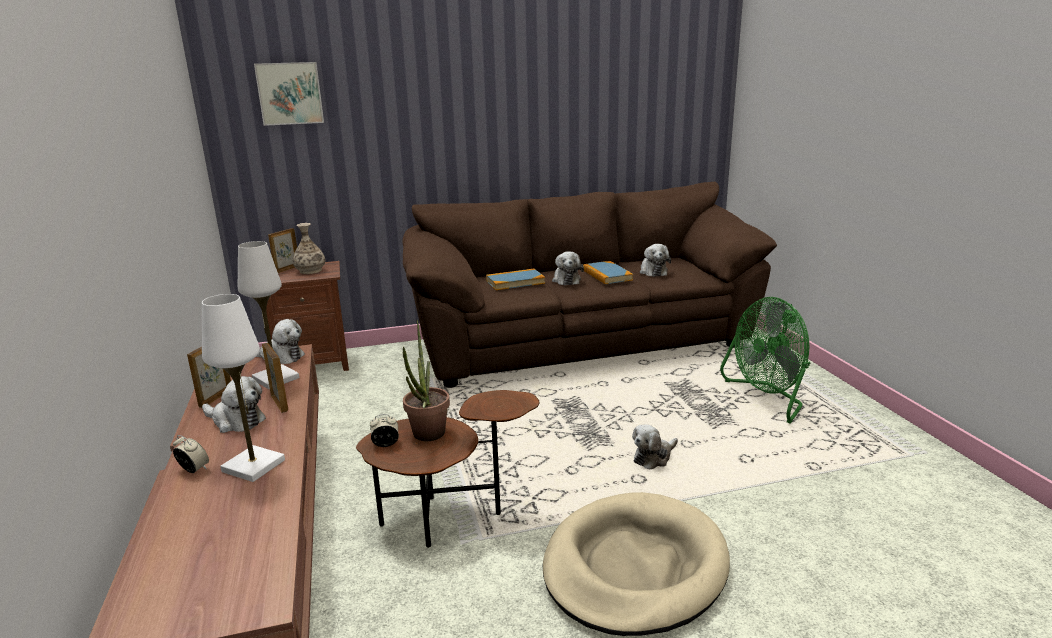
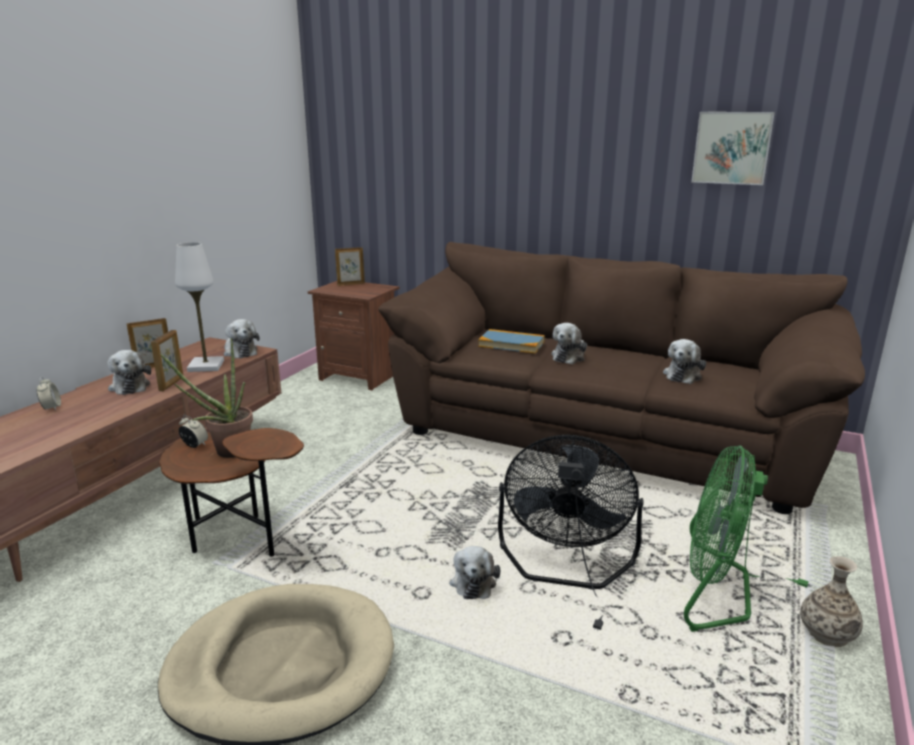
camera: 40 degrees right, 0 degrees up
(254, 466) = (75, 419): white table lamp -> none
(290, 93) = (373, 120): picture -> picture (732, 148)
(310, 271) = (361, 289): vase -> vase (827, 633)
(607, 275) = (618, 364): book -> none
(653, 458) = (473, 582): plush toy -> plush toy turned 90 degrees counterclockwise
(693, 426) = (569, 573): none -> black fan

